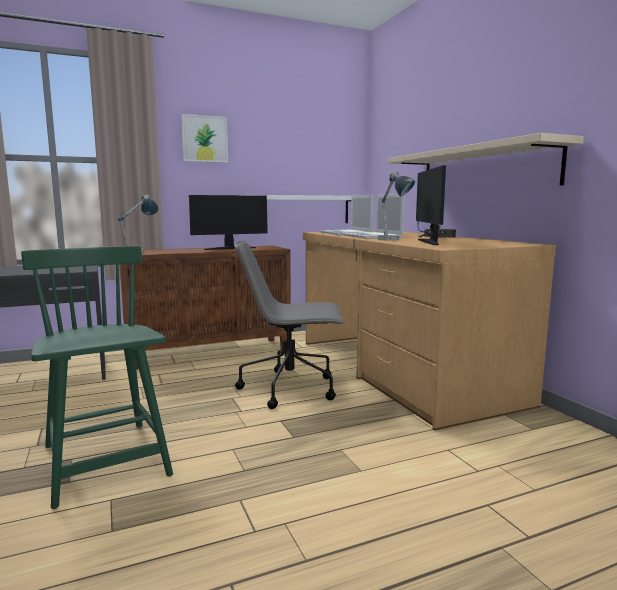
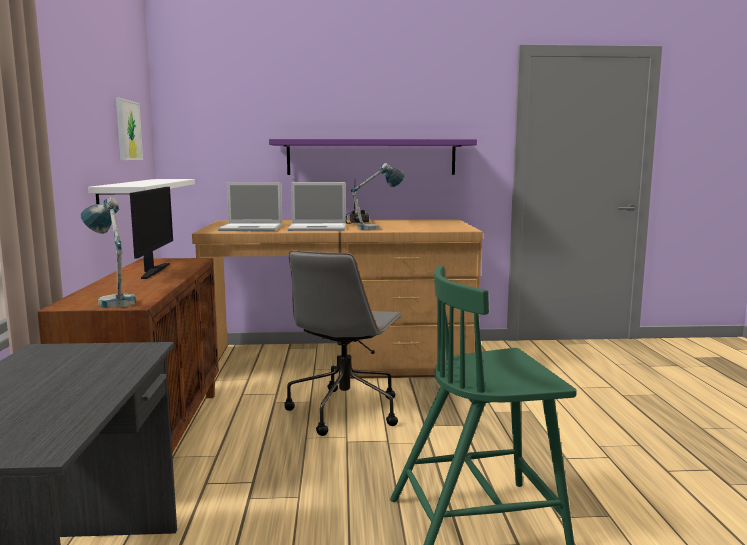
camera: 70 degrees left, 0 degrees up
(205, 139) = (57, 92): picture -> picture (128, 130)
(430, 242) = (412, 227): monitor -> none
(484, 169) = (371, 157): beige shelf -> purple shelf

